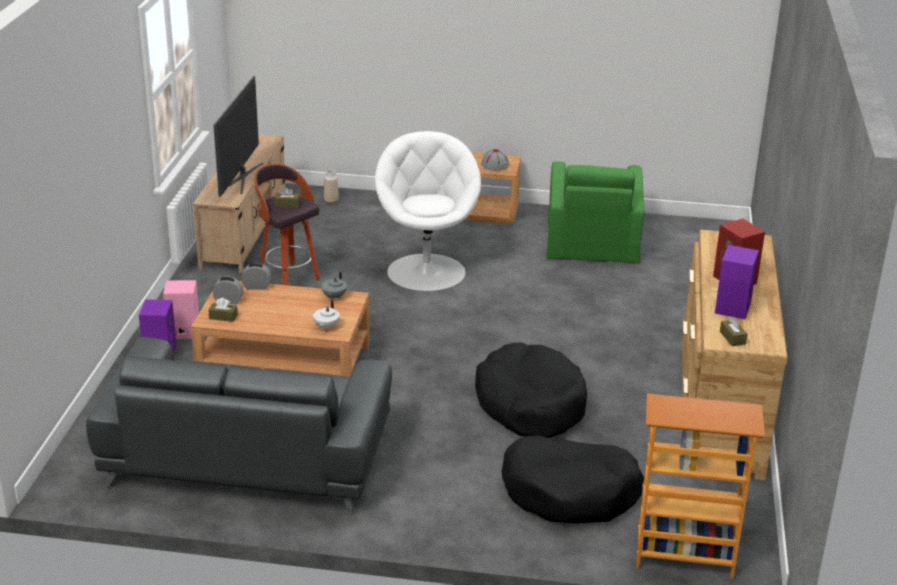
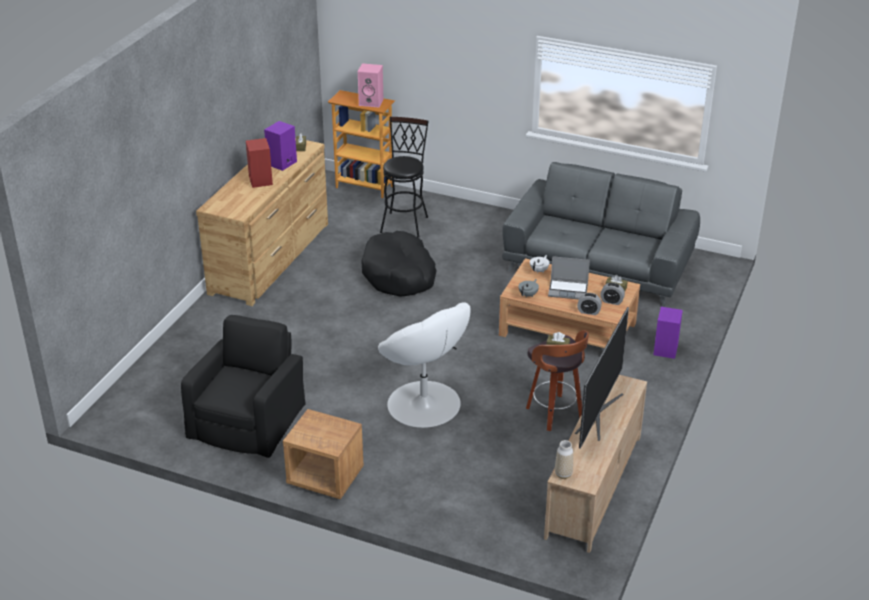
camera: 165 degrees left, 5 degrees up
(183, 332) = (649, 367): pink speaker -> pink speaker (371, 102)
(284, 308) = (568, 290): none -> laptop
(331, 201) = (492, 523): vase -> vase (563, 474)
(426, 271) = (424, 404): white armchair -> white armchair turned 45 degrees counterclockwise
(495, 165) = (320, 428): grey hat -> none
(570, 492) = (405, 222): black dog bed -> black stool
(592, 242) = (247, 419): green armchair -> black armchair

